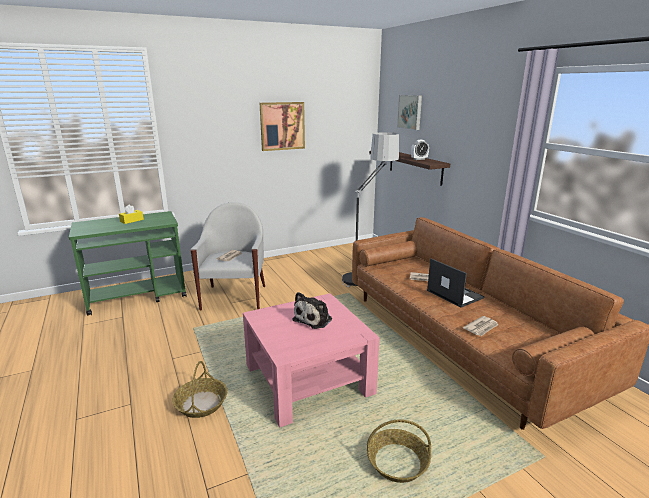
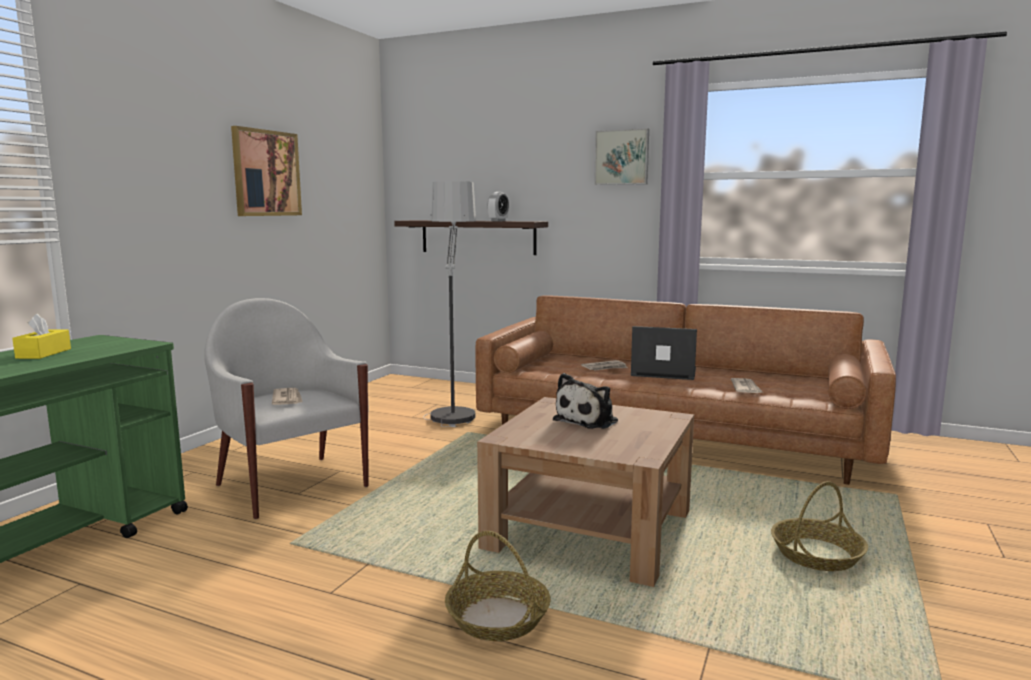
camera: 40 degrees left, 10 degrees down
(308, 379) = (590, 529): pink coffee table -> brown coffee table
(314, 319) = (588, 420): plush toy -> plush toy turned 45 degrees clockwise
(410, 112) = (458, 157): picture -> picture (622, 157)

